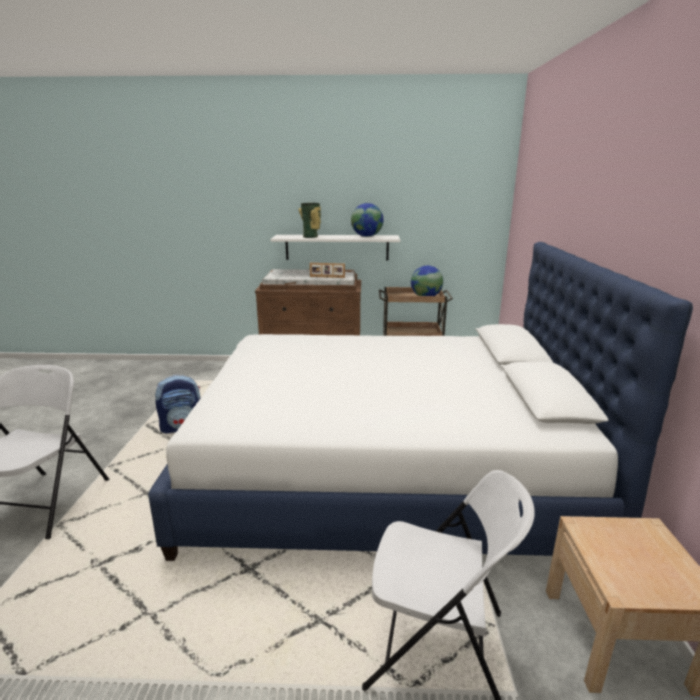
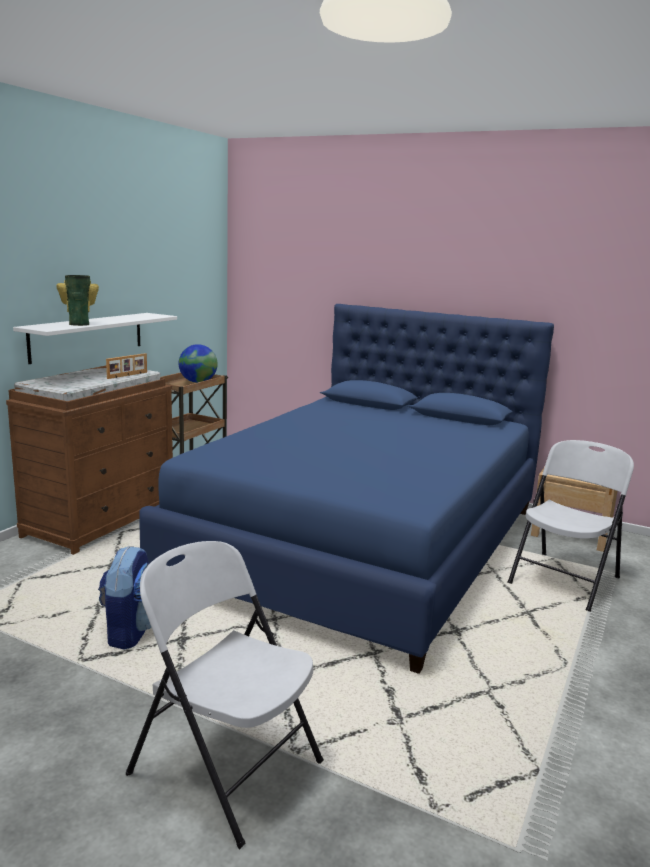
camera: 65 degrees left, 5 degrees down
(366, 236) = (132, 317): globe -> none
(385, 472) = (363, 543): white bed -> blue bed

